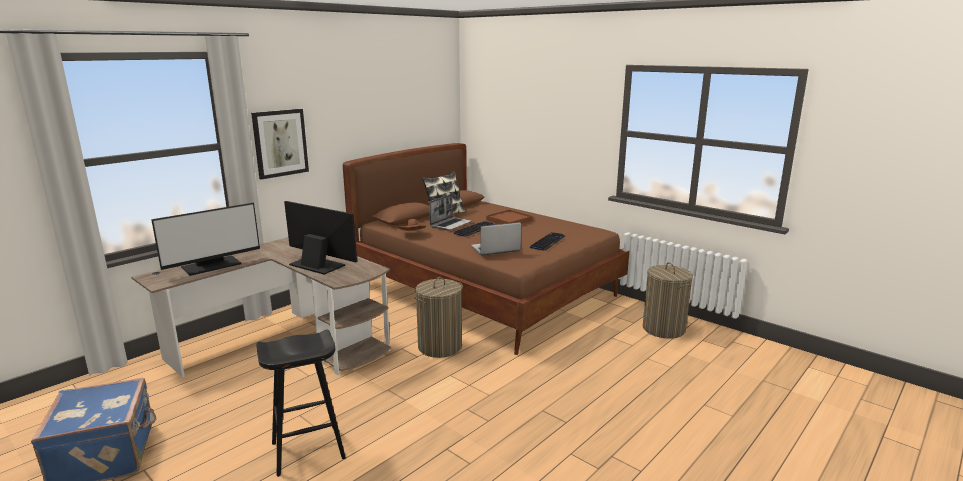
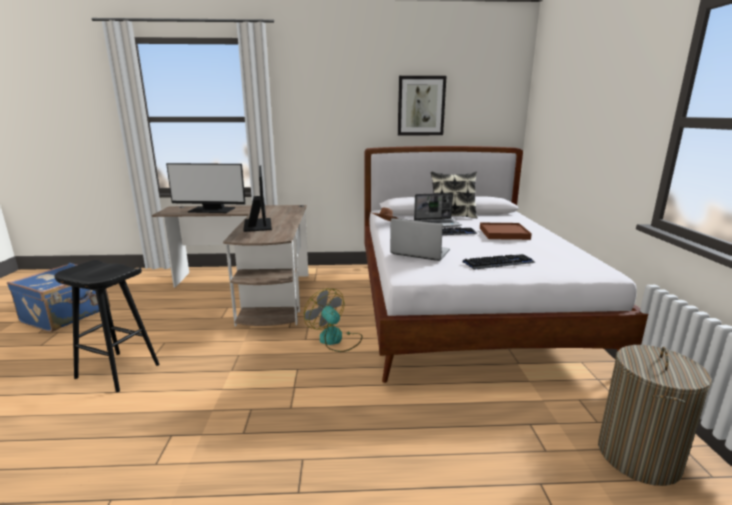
camera: 45 degrees right, 0 degrees up
(280, 143) = (305, 123): picture -> picture (421, 106)
(440, 347) = (335, 340): laundry basket -> fan
(485, 291) = (462, 308): brown bed -> white bed

